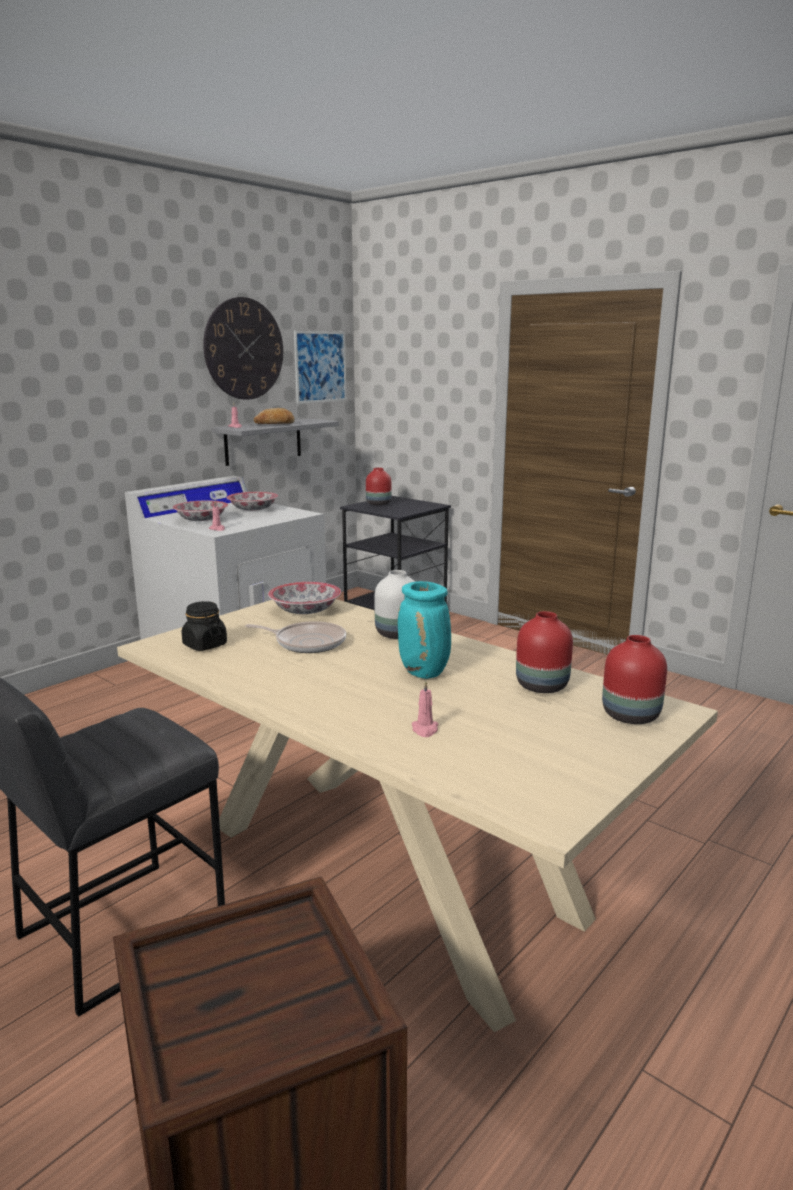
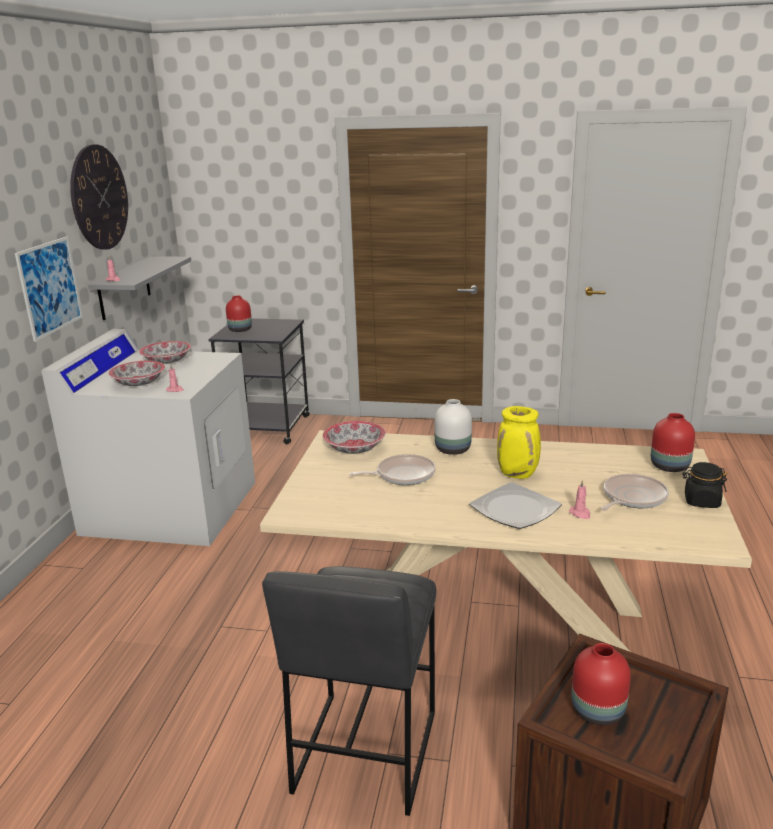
camera: 30 degrees left, 5 degrees up
(204, 645) = (330, 500): black jar -> black jar (701, 501)
(275, 424) = (142, 270): bread -> none
(320, 367) = (151, 202): picture -> picture (50, 287)
(361, 703) = (515, 509): none -> plate
(425, 673) = (518, 474): turquoise vase -> yellow vase
(519, 733) = (632, 497): none -> frying pan
(543, 686) = (598, 461): red vase -> red vase (598, 710)

